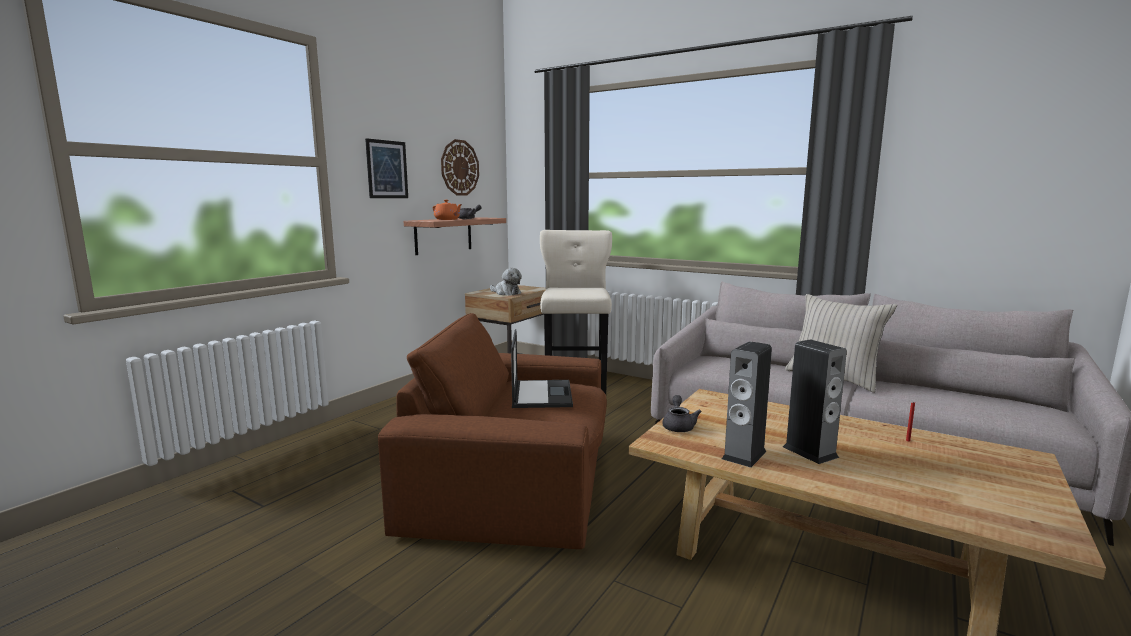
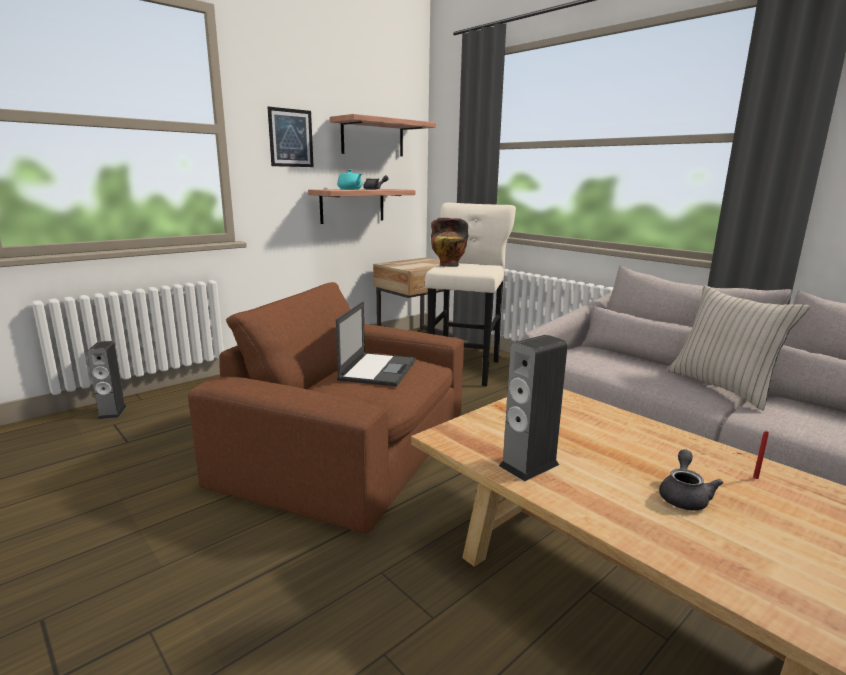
camera: 15 degrees right, 5 degrees up
(447, 219) = (350, 189): orange teapot -> turquoise teapot
(459, 168) = (372, 138): wall clock -> shelf
(506, 293) = (411, 266): plush toy -> none
(558, 290) = (448, 265): none -> vase
(678, 426) = (483, 421): grey teapot -> grey teapot (684, 496)
(810, 452) = (612, 473): speaker -> speaker (112, 412)

